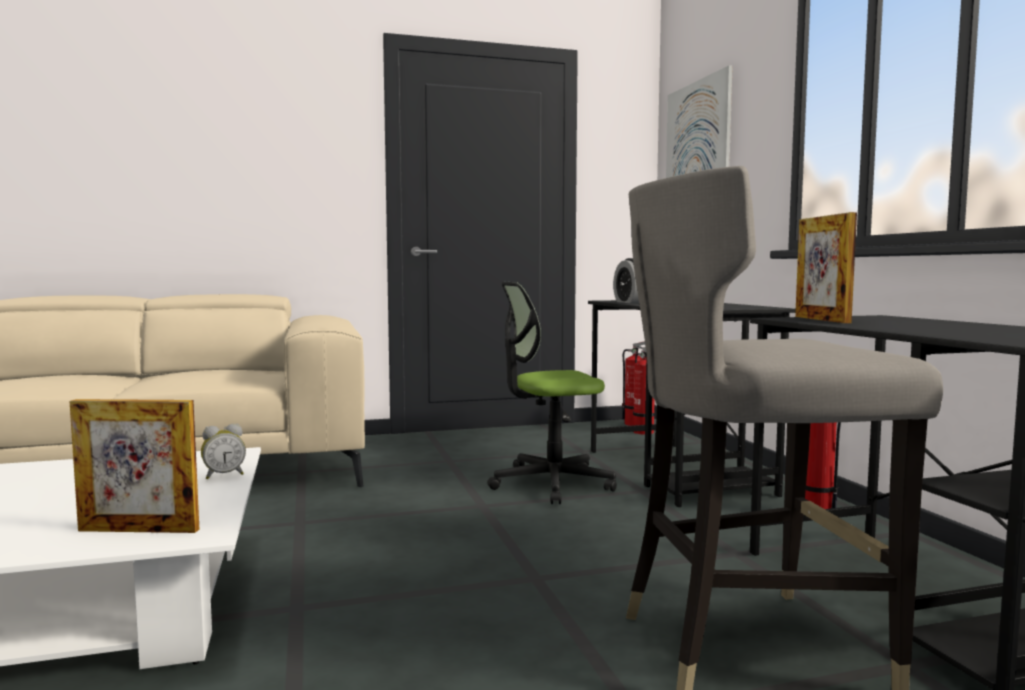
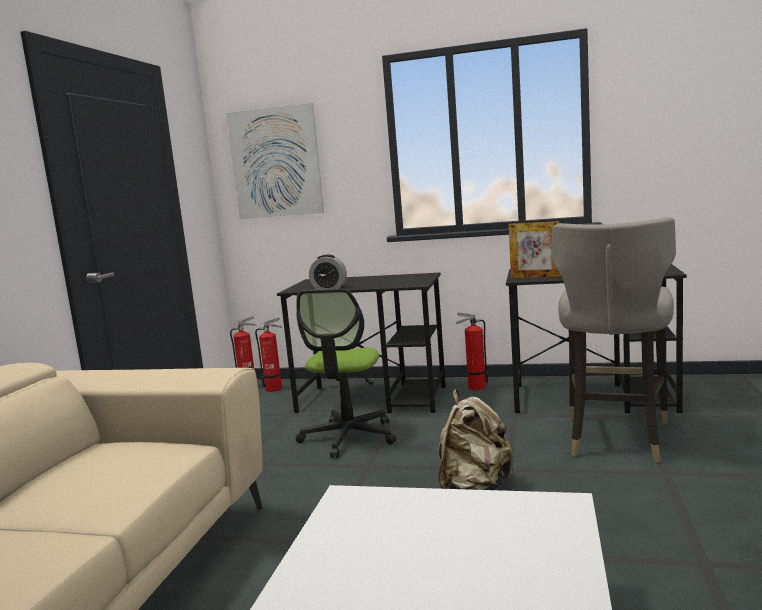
camera: 60 degrees left, 5 degrees up
(139, 530) = (547, 526): picture frame -> none
(224, 475) = (417, 498): alarm clock -> none
(460, 566) = (474, 489): none -> beige backpack

